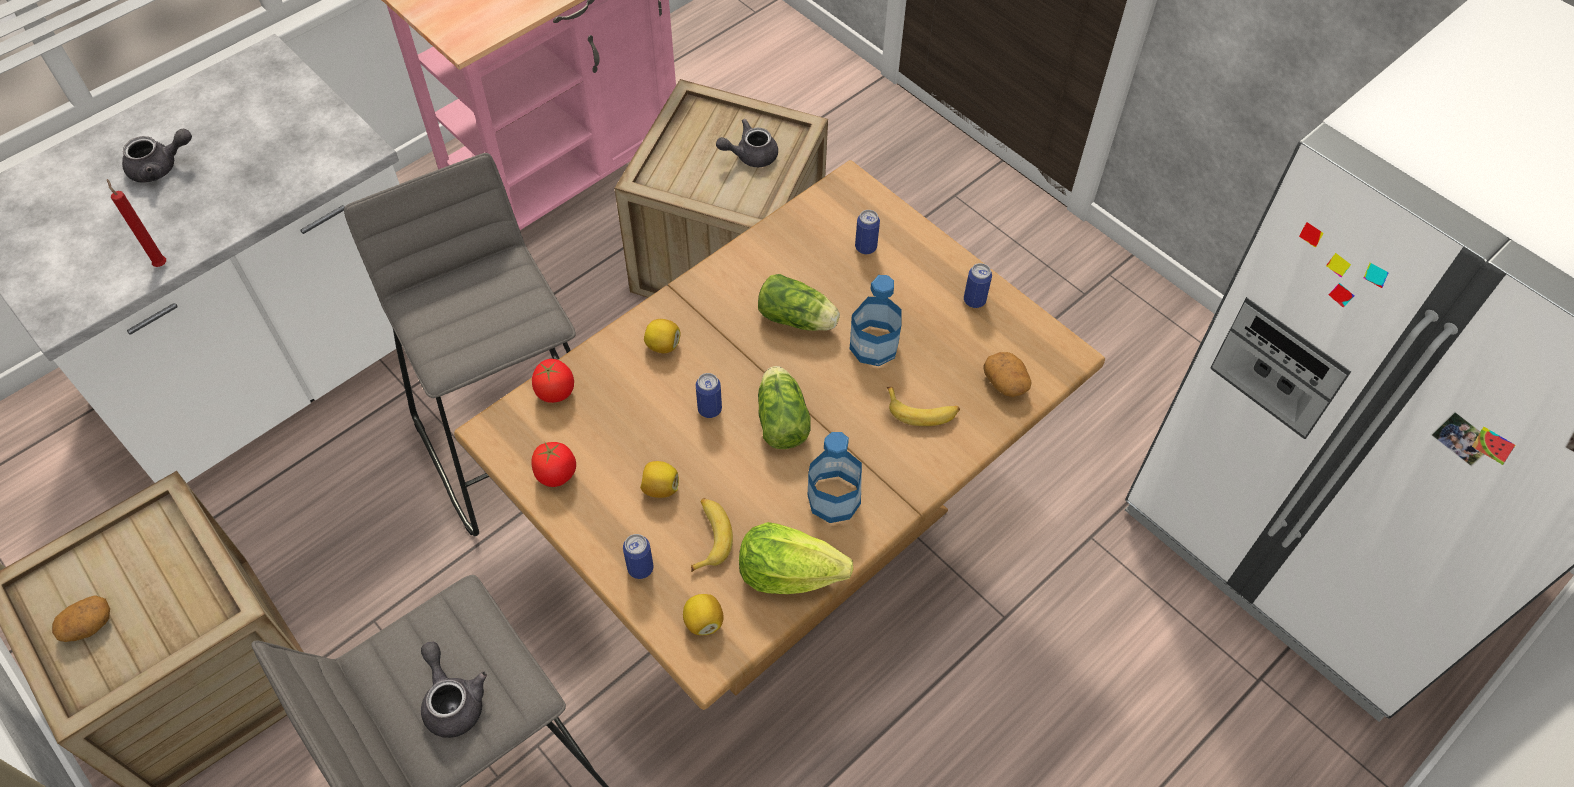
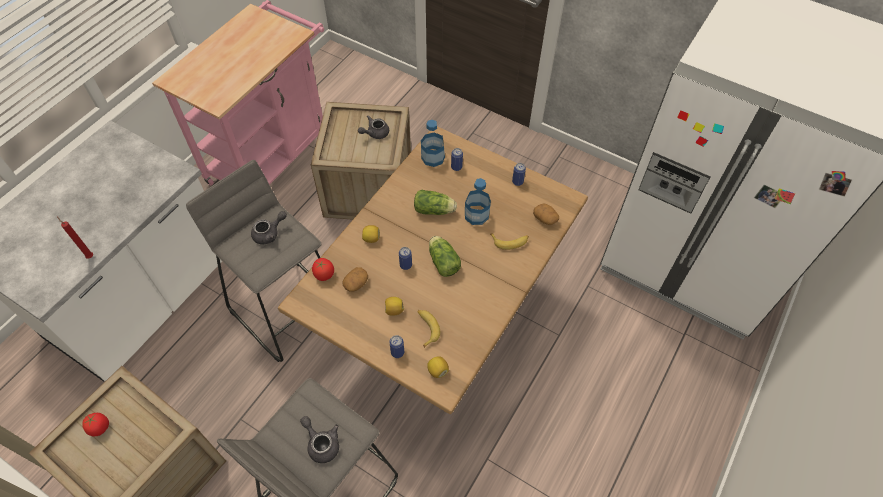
camera: 15 degrees left, 0 degrees up
(88, 626) = (99, 459): potato -> potato (356, 284)
(160, 167) = (71, 204): grey teapot -> grey teapot (269, 233)
(557, 474) = (339, 316): tomato -> tomato (100, 427)
(788, 573) = (471, 336): lettuce -> none
(834, 499) = (481, 295): bottle -> bottle (433, 157)

